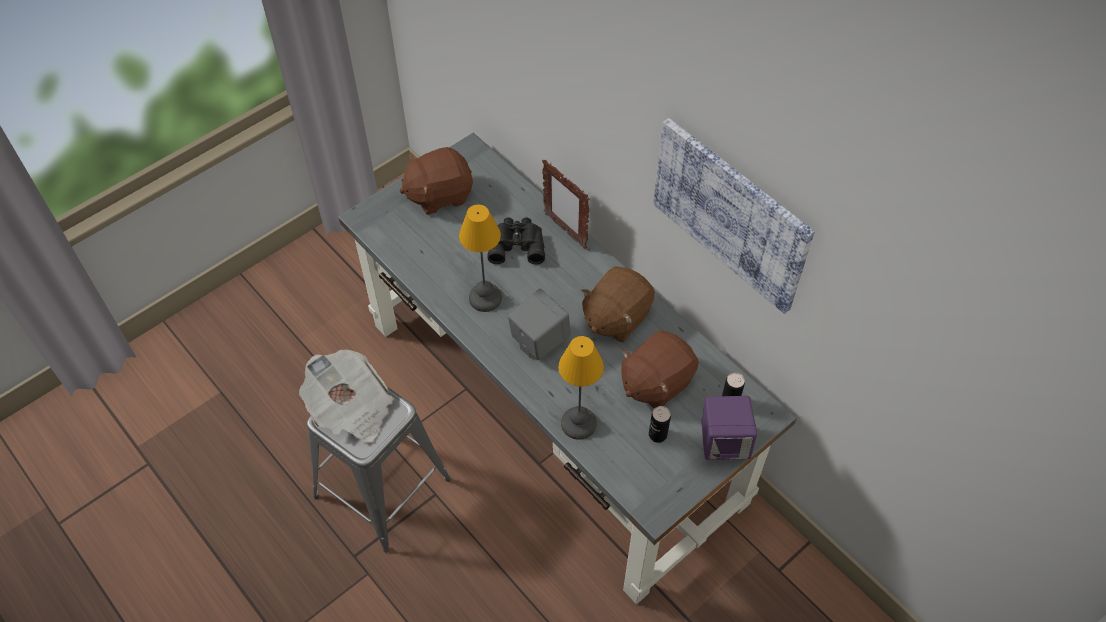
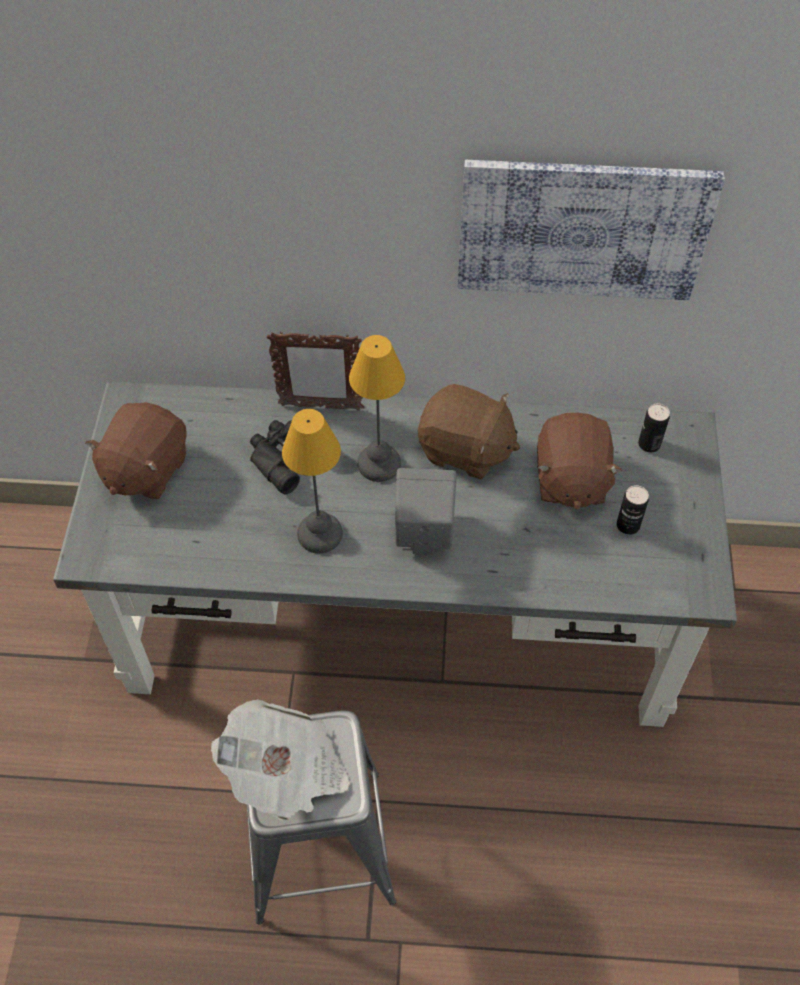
camera: 45 degrees left, 0 degrees up
(579, 423) = (550, 575): table lamp -> table lamp (379, 462)
(616, 317) = (465, 450): brown plush toy -> brown plush toy turned 60 degrees counterclockwise
(723, 443) = (687, 484): purple speaker -> none

